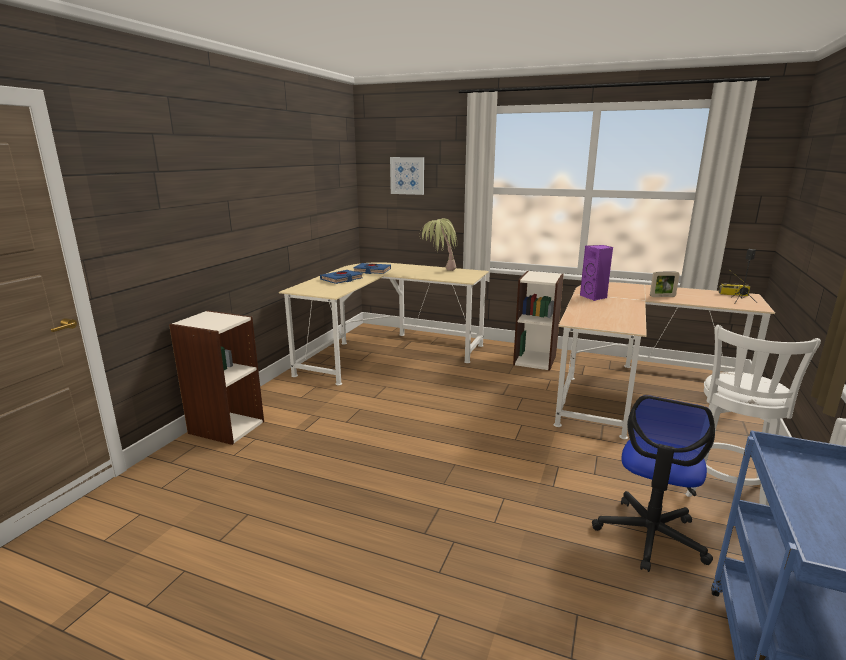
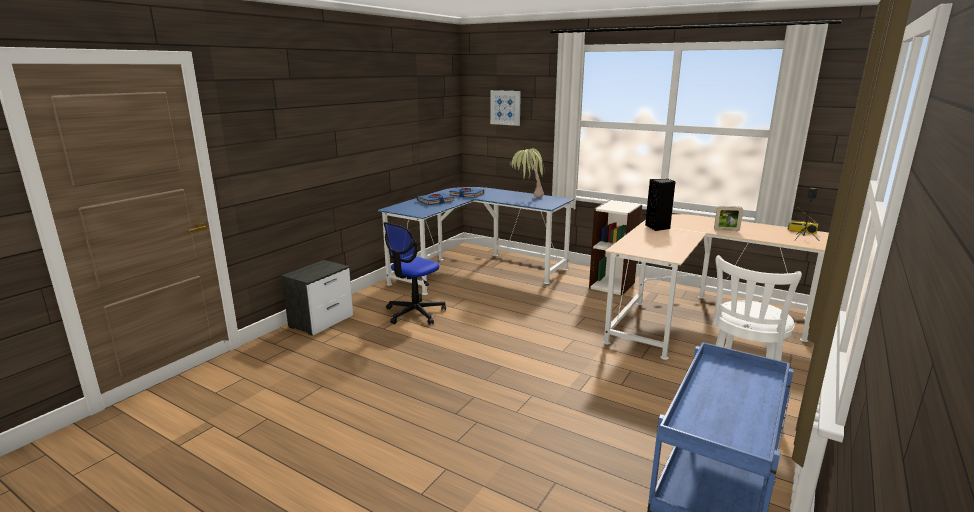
camera: 10 degrees right, 0 degrees up
(226, 427) = (322, 321): bookcase -> nightstand
(386, 352) = (475, 269): beige desk -> blue desk
(594, 297) = (658, 227): purple speaker -> black speaker
(650, 536) = (646, 436): office chair -> office chair (415, 313)

